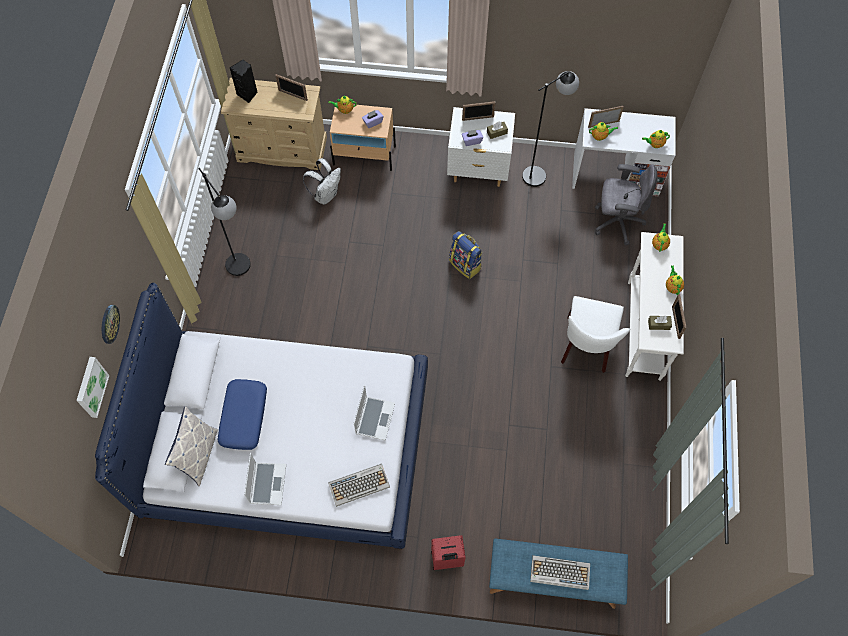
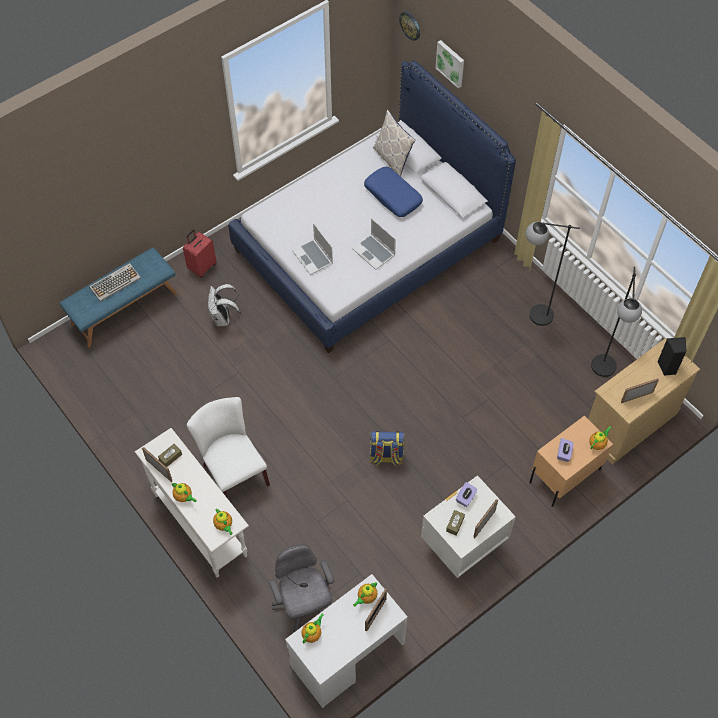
camera: 135 degrees right, 5 degrees down
(109, 324) = (486, 94): wall clock -> wall clock (410, 25)
(267, 483) = (336, 177): laptop -> laptop (374, 252)
(326, 195) = (550, 417): white backpack -> white backpack (223, 318)
(359, 484) = (281, 217): keyboard -> none
(540, 172) = (412, 594): black floor lamp -> black floor lamp (603, 374)
(617, 222) = (304, 605): grey office chair -> grey office chair turned 105 degrees clockwise

